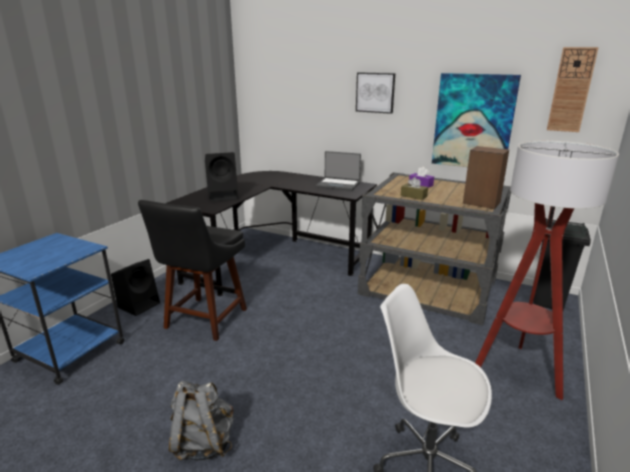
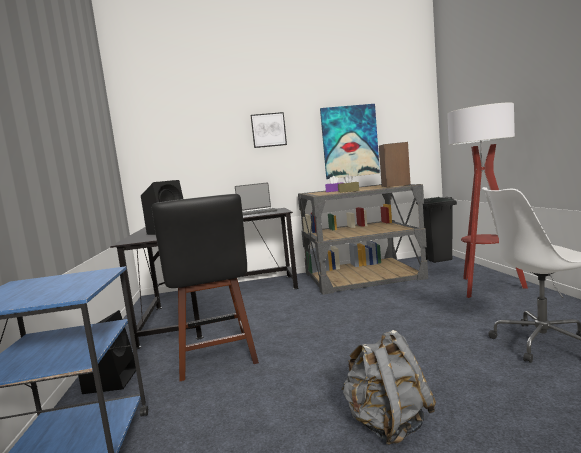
camera: 35 degrees left, 15 degrees down
(571, 90) = (405, 111): wall clock -> none

